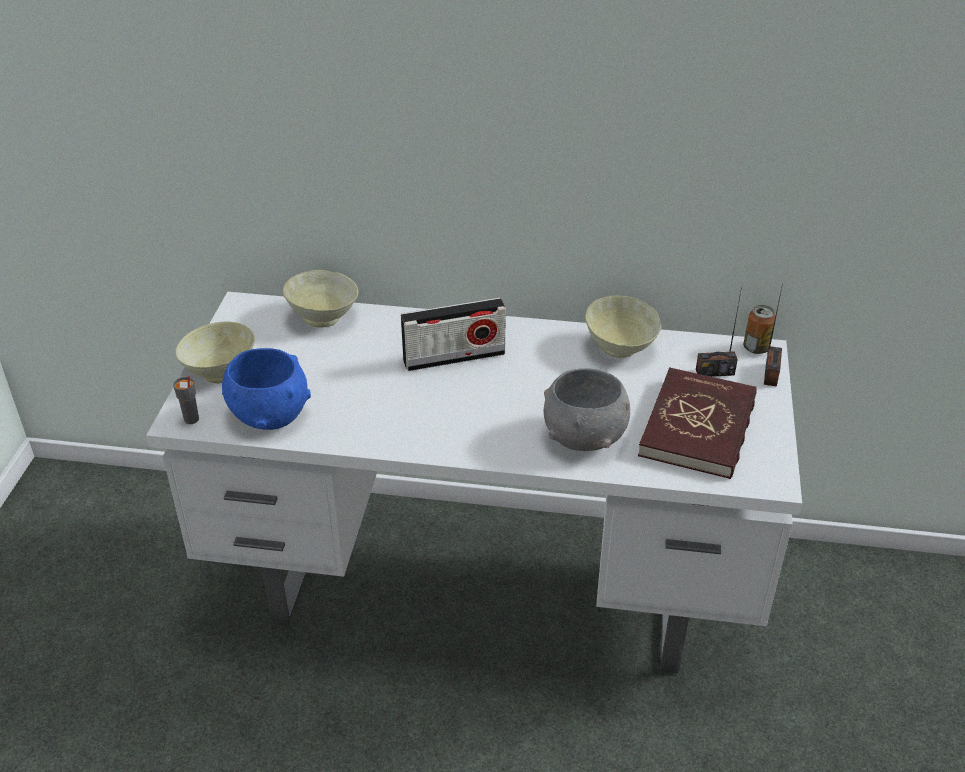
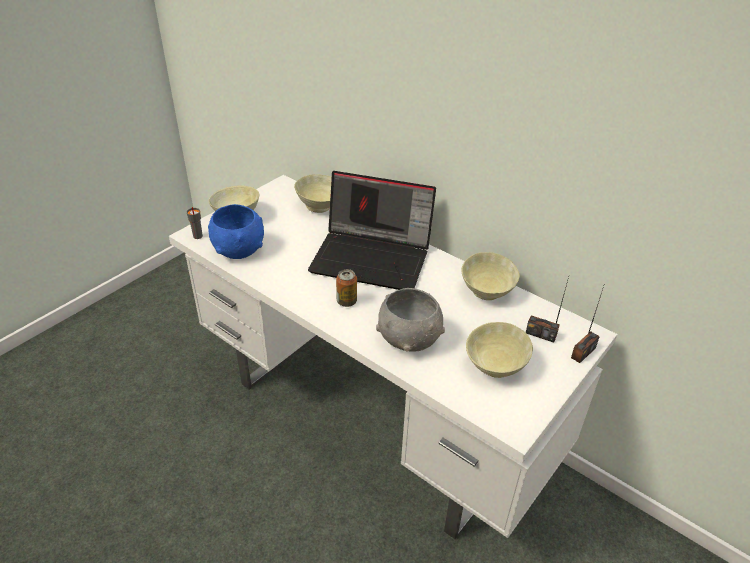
camera: 30 degrees right, 0 degrees up
(454, 357) = (373, 257): radio -> laptop
(698, 427) = (494, 367): red book -> beige bowl
(756, 348) = (587, 330): can -> can (346, 301)

